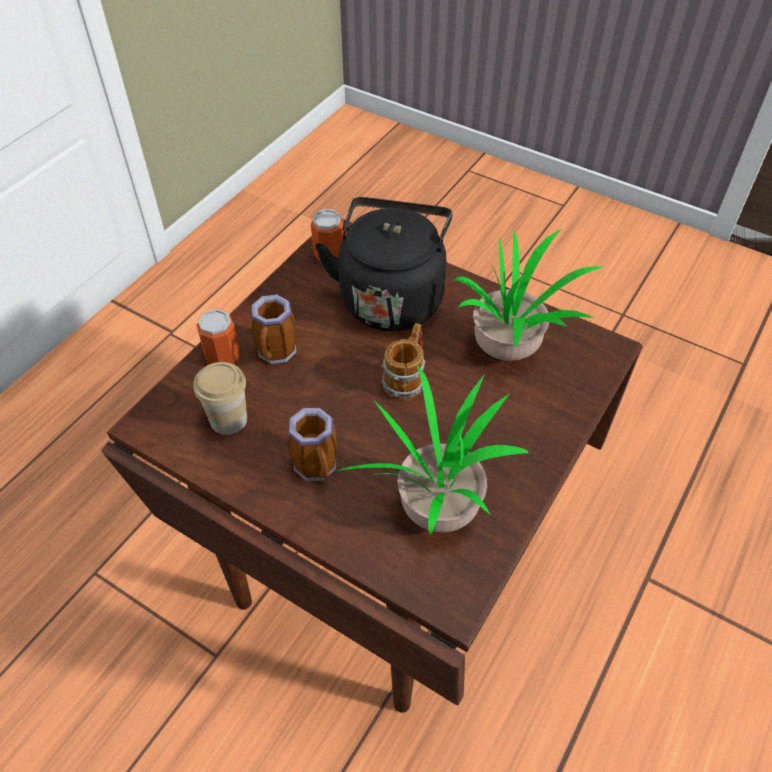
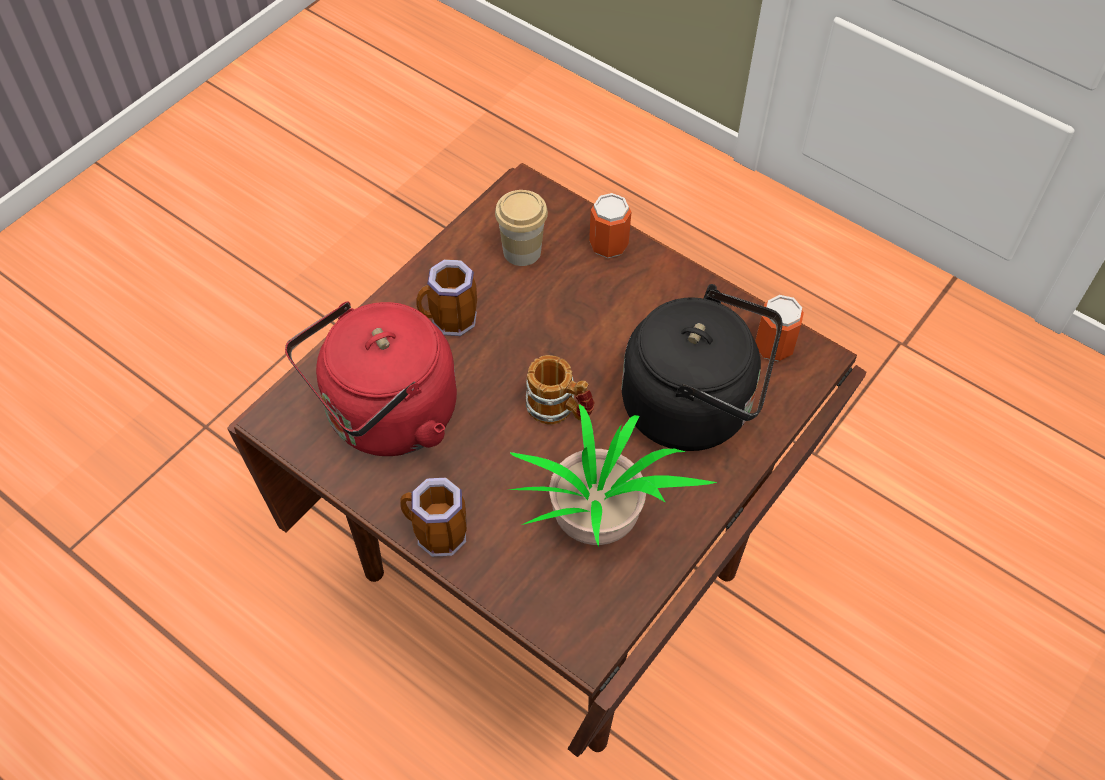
camera: 95 degrees right, 5 degrees up
(277, 354) = (608, 292): mug -> mug (436, 536)
(435, 505) = (386, 418): potted plant -> red kettle

